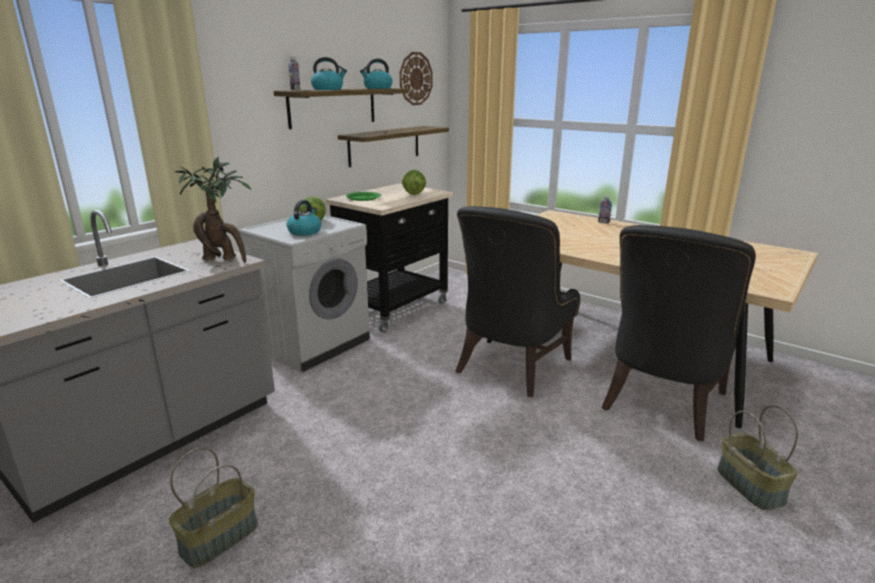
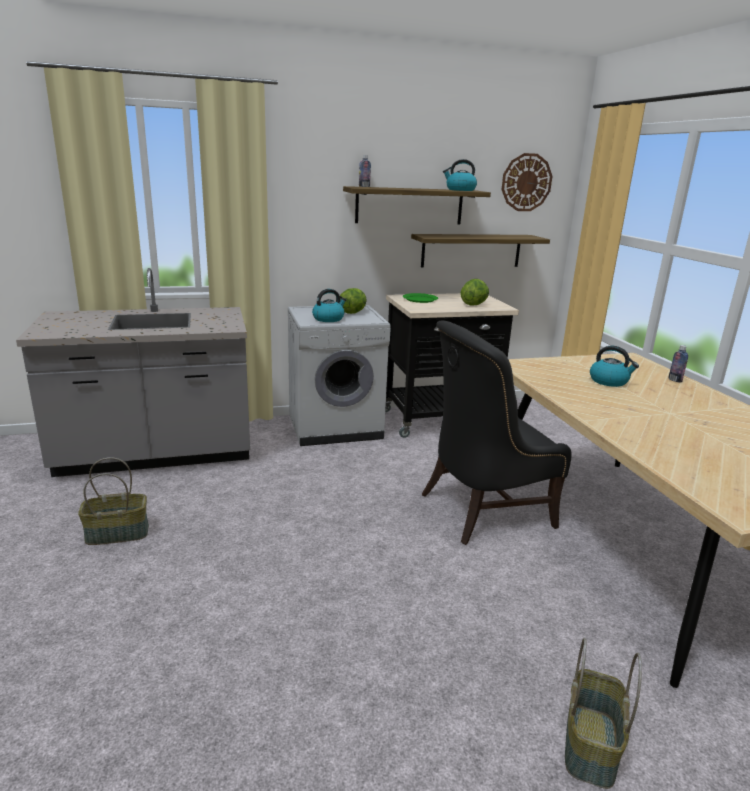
camera: 35 degrees right, 0 degrees up
(223, 259) = (222, 325): potted plant -> none
(328, 89) = (397, 188): kettle -> kettle (609, 381)
(662, 401) = (608, 613): black chair -> none

